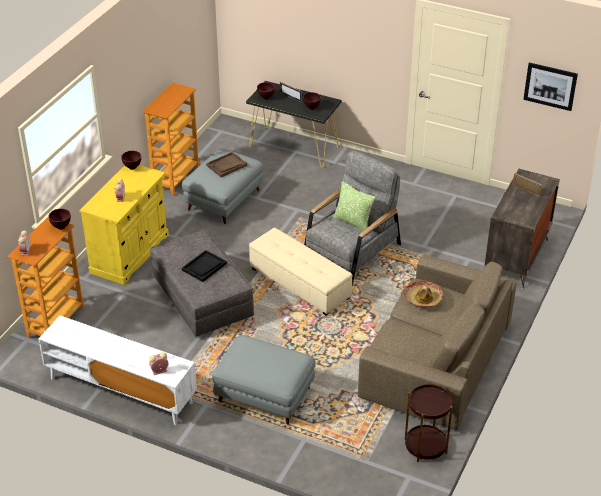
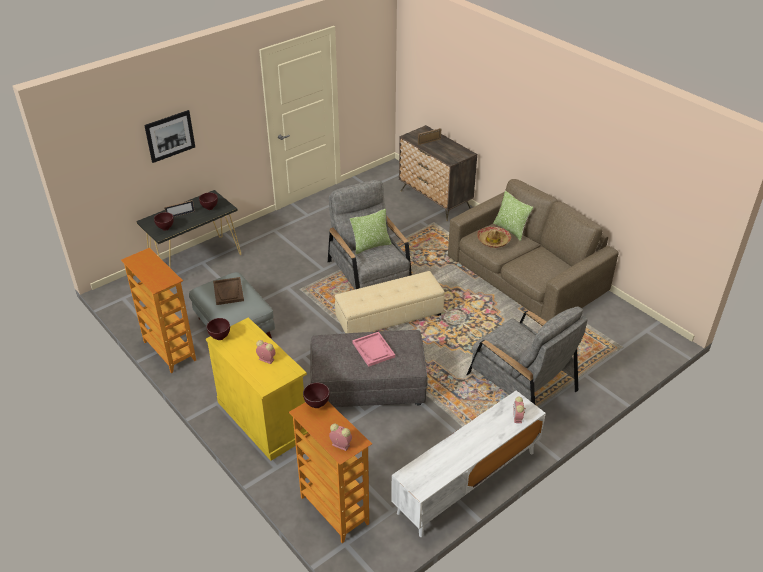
camera: 65 degrees left, 0 degrees up
(204, 267) = (373, 350): black tray -> pink tray
(264, 395) = (521, 382): grey ottoman -> grey armchair
(425, 446) = (617, 311): brown side table -> none
(459, 308) = (510, 230): none -> pillow
(550, 86) = (370, 67): picture -> picture (170, 136)

